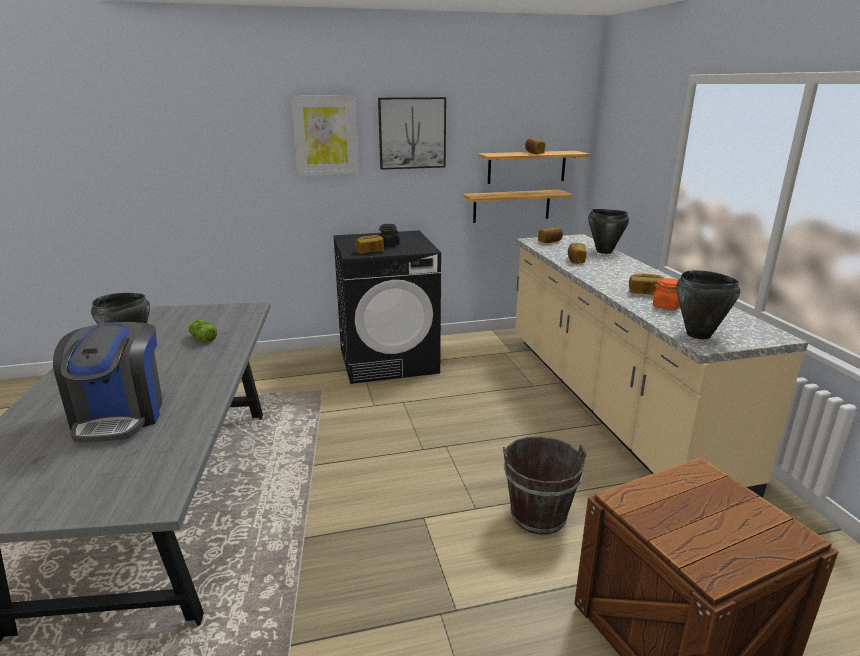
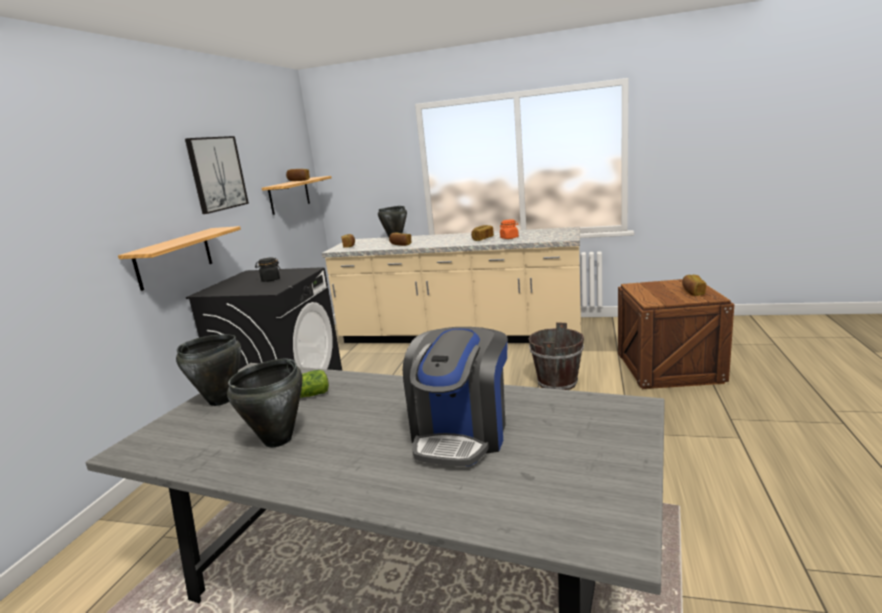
camera: 60 degrees left, 5 degrees down
(120, 415) = (461, 433): coffee machine -> coffee machine turned 90 degrees clockwise
(325, 135) = (151, 184): picture -> none
(370, 251) = (276, 285): bread -> bread (692, 292)
(511, 206) = (289, 232): shelf -> shelf (174, 258)
(698, 335) = (554, 237): black cooking pot -> black cooking pot (221, 400)

